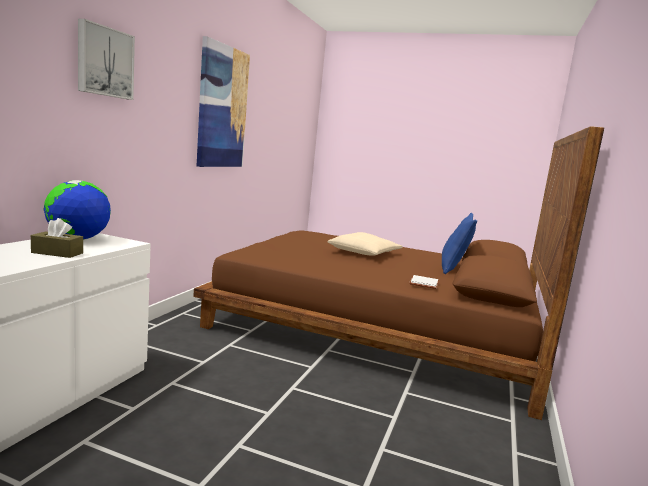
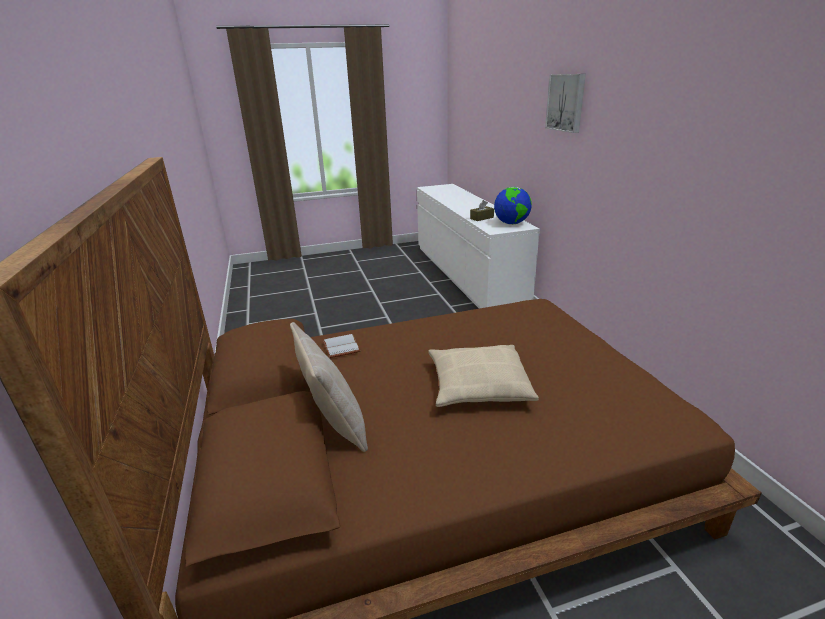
camera: 145 degrees right, 15 degrees up
(222, 107) = (708, 138): picture -> none
(453, 268) = (334, 424): blue pillow -> beige pillow

